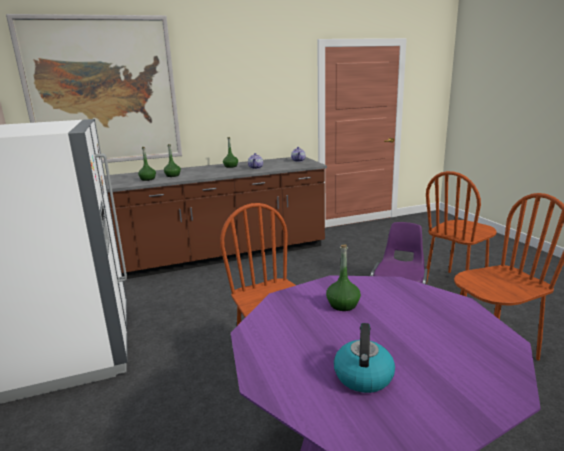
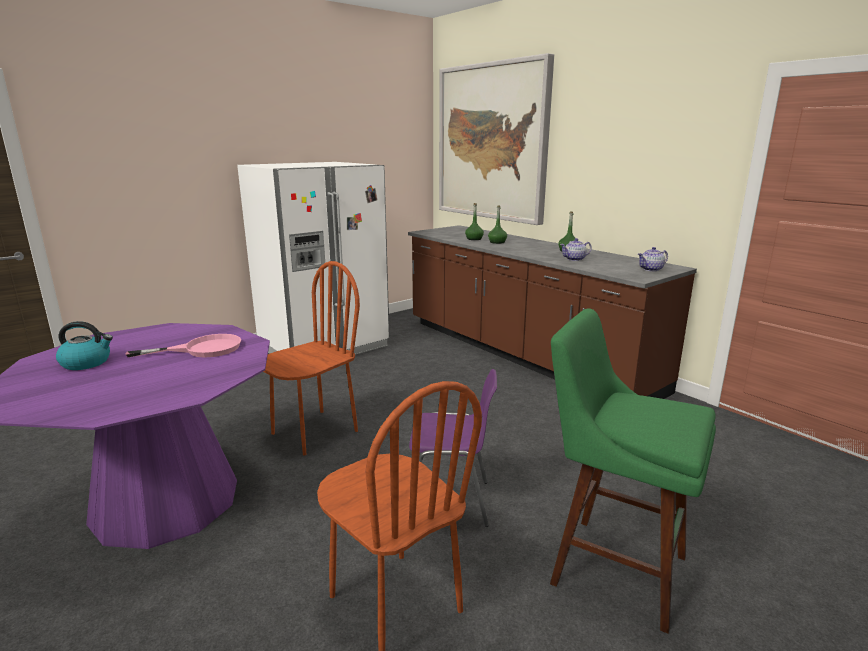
camera: 70 degrees right, 0 degrees up
(342, 305) = (202, 349): green bottle -> pink frying pan
(455, 285) = (611, 566): brown chair -> green stool

